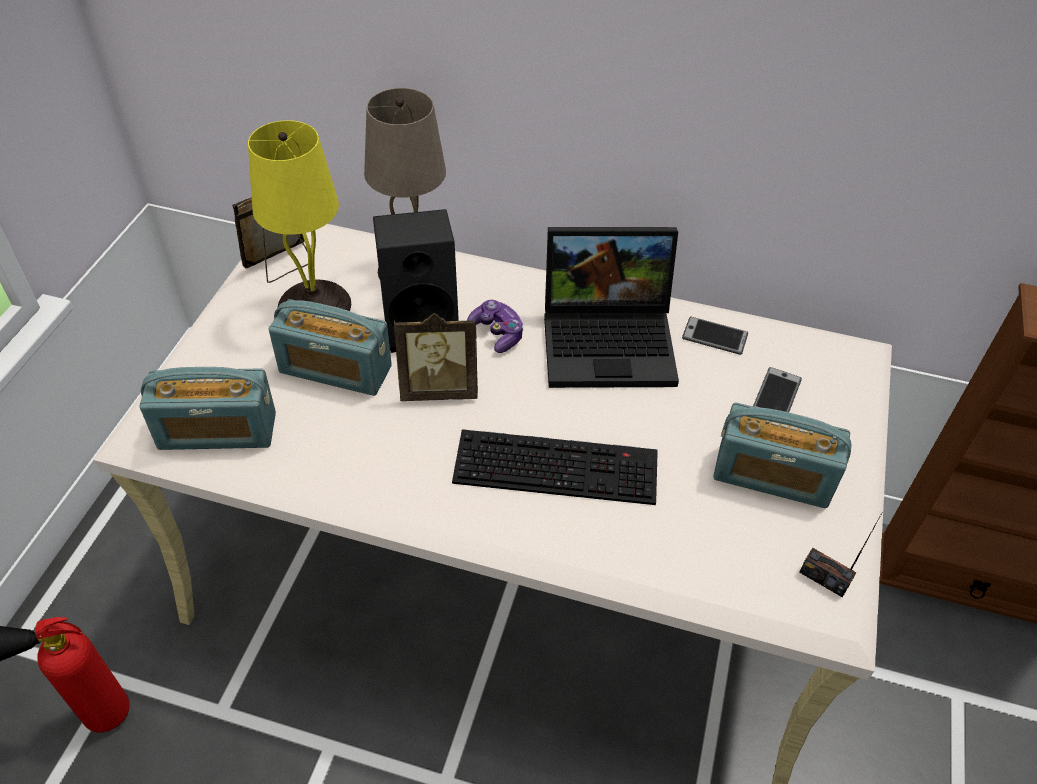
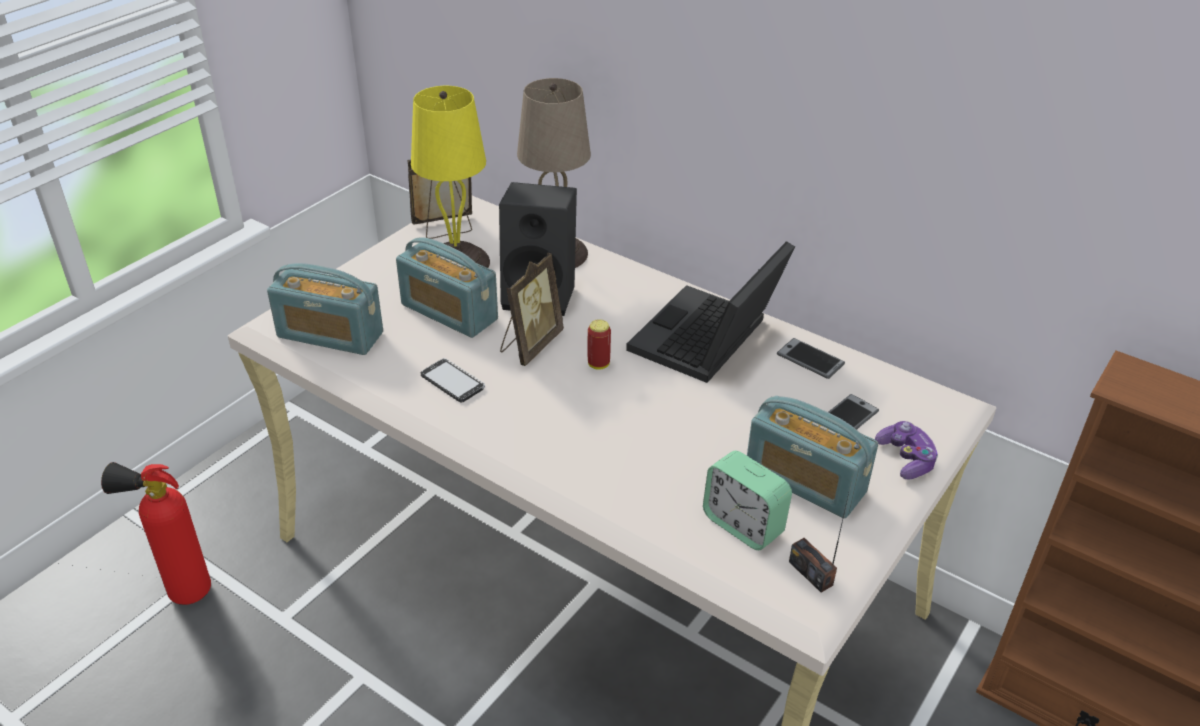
camera: 20 degrees right, 10 degrees down
(379, 455) = (452, 382): none -> phone
(439, 389) = (530, 345): picture frame -> picture frame turned 75 degrees counterclockwise
(497, 333) = (604, 315): game controller -> game controller (905, 458)
(518, 394) = (598, 364): none -> can
(558, 465) = (605, 425): keyboard -> none
(611, 340) = (707, 342): laptop -> laptop turned 105 degrees clockwise
(740, 543) = (743, 525): none -> alarm clock

